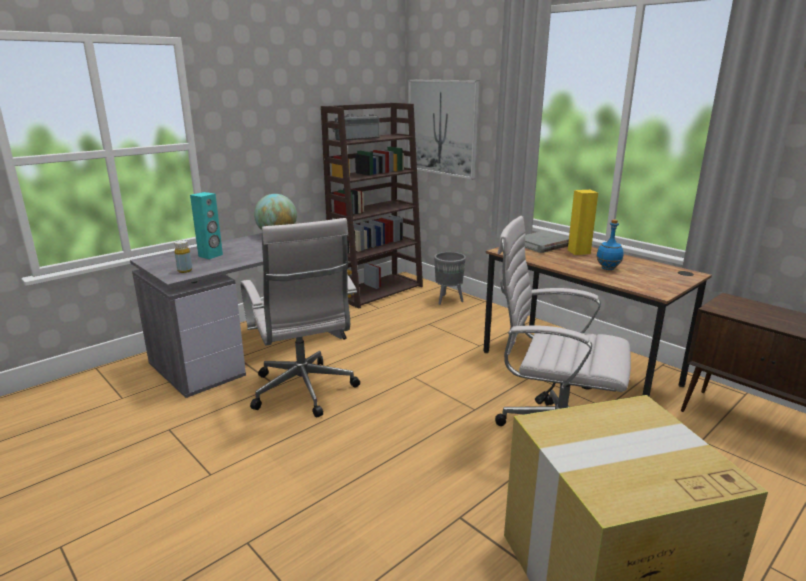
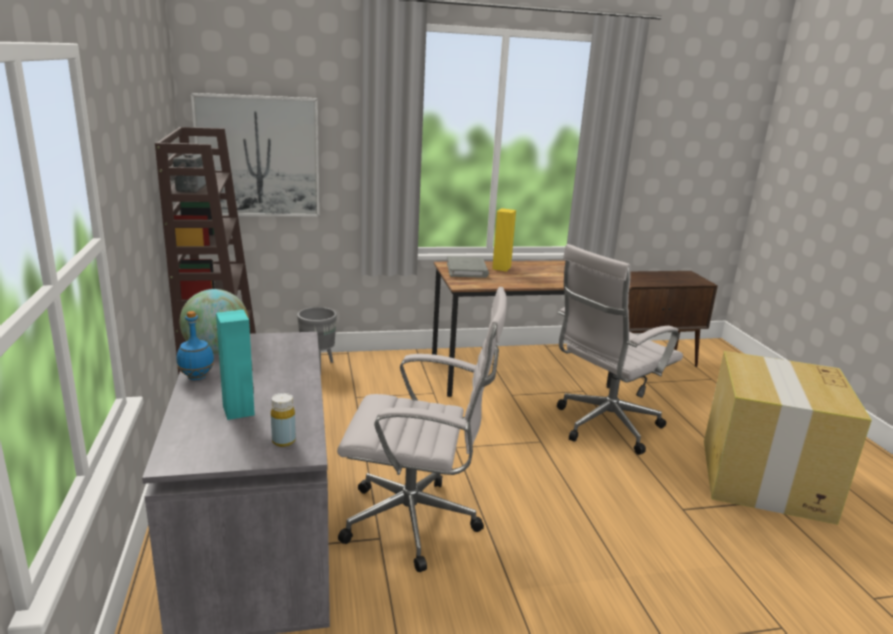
camera: 60 degrees left, 0 degrees up
(608, 268) = (551, 275): blue bottle -> blue bottle (197, 377)

